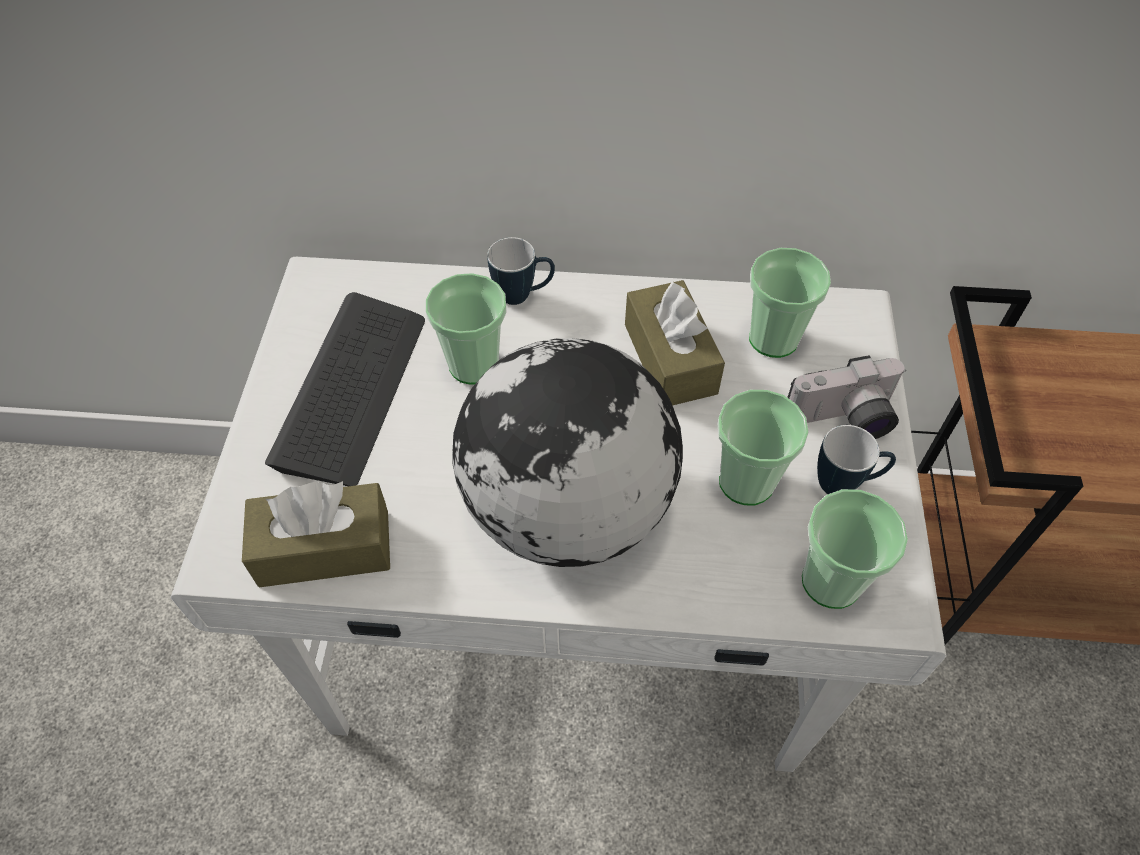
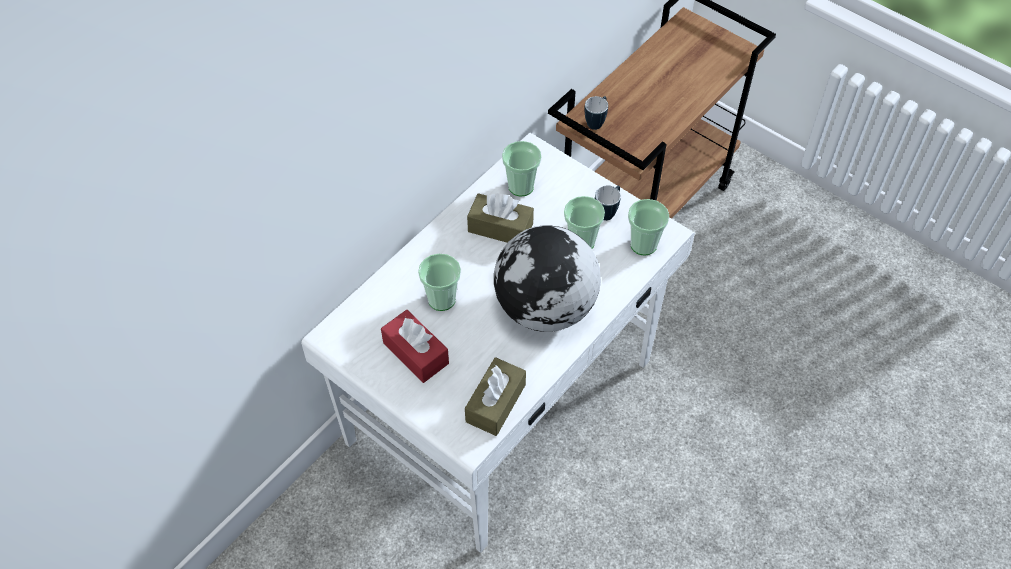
camera: 55 degrees left, 0 degrees up
(352, 390) = (415, 353): keyboard -> red tissue box
(523, 295) = (416, 258): mug -> mug (596, 122)
(843, 421) = (580, 192): camera -> none

